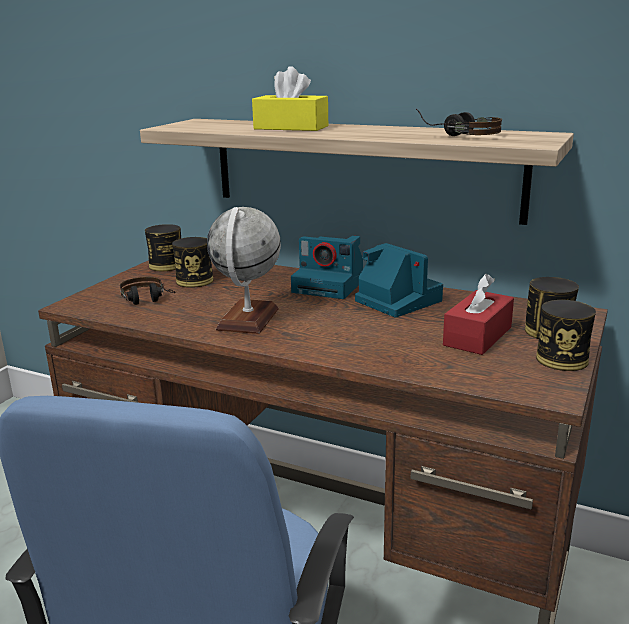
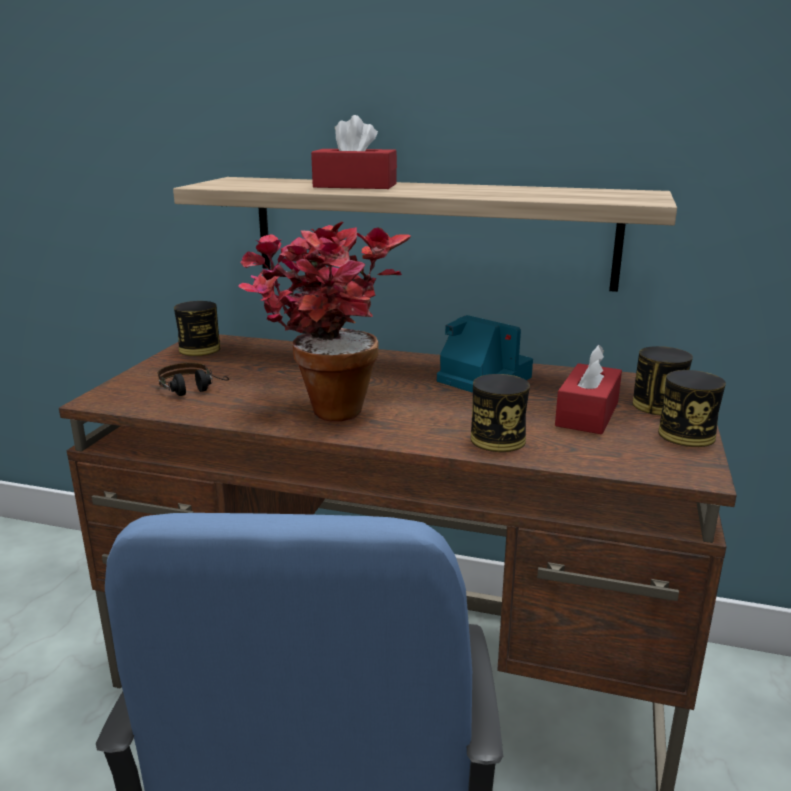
camera: 10 degrees left, 0 degrees up
(194, 281) = (241, 365): can -> can (498, 439)
(248, 319) = (323, 407): globe -> potted plant
(291, 127) = (355, 186): yellow tissue box -> red tissue box
(330, 285) = (401, 365): camera -> none
(458, 135) = (553, 193): headphones -> none

